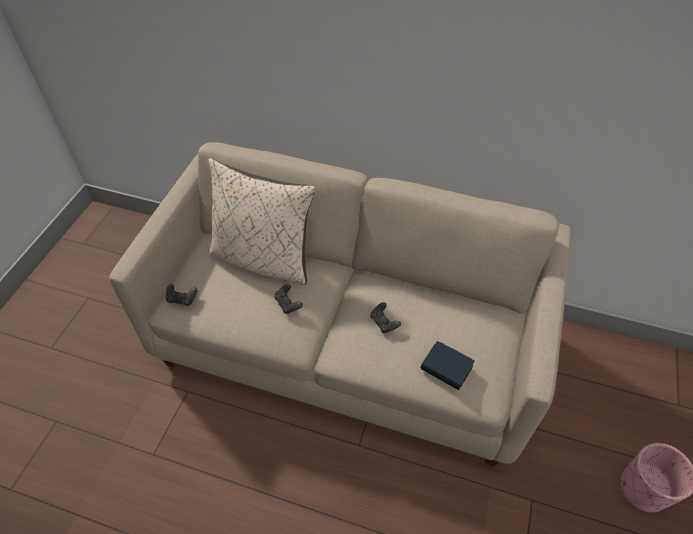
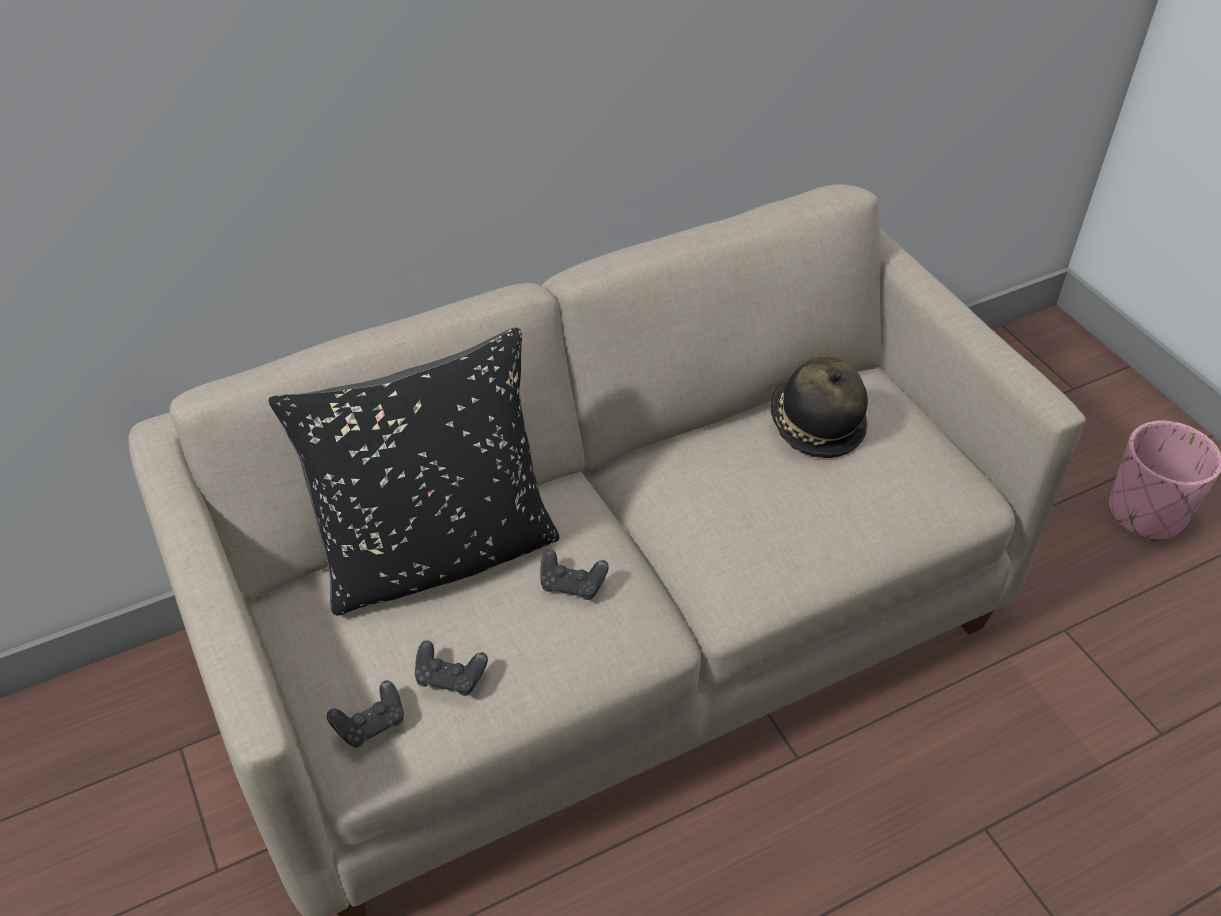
camera: 45 degrees left, 5 degrees down
(263, 259) = (439, 554): beige pillow -> black pillow
(384, 322) = (739, 503): black game controller -> black game controller (450, 677)
(446, 368) = (889, 497): book -> none
(454, 315) = (814, 425): none -> hat

